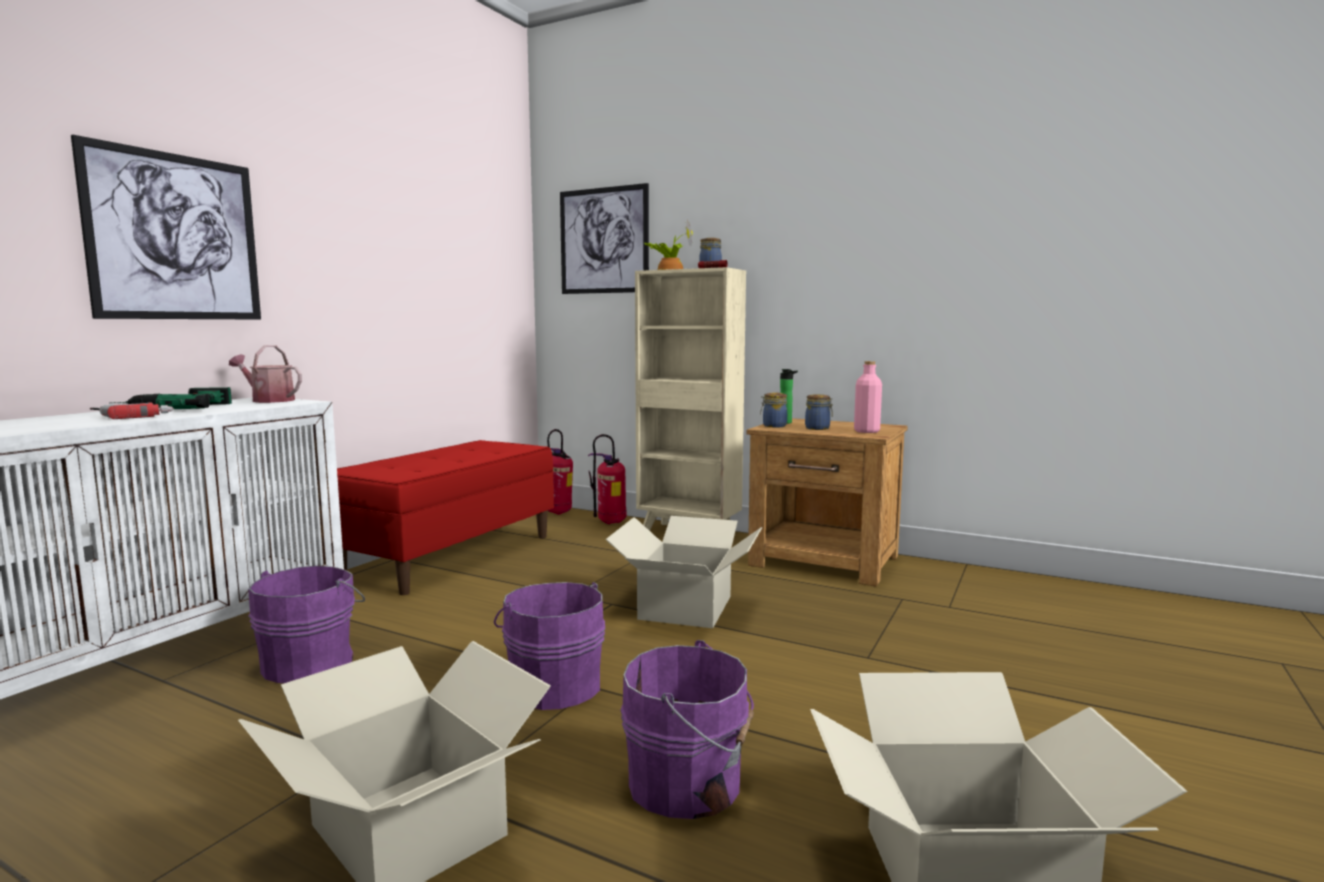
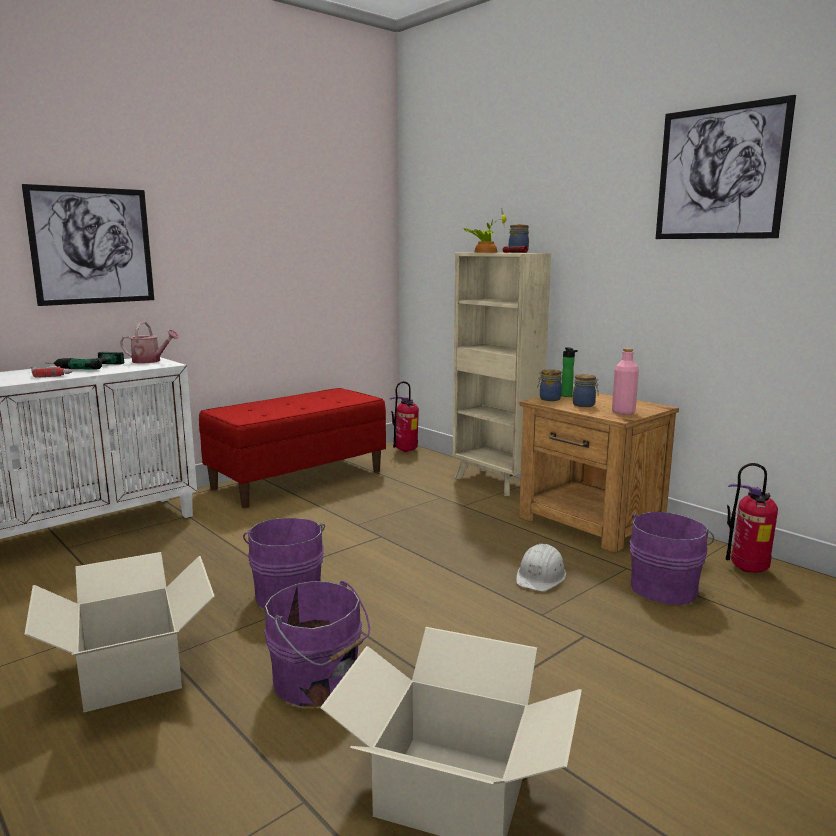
camera: 20 degrees right, 5 degrees up
(269, 400) = (150, 361): watering can -> watering can turned 150 degrees clockwise
(312, 662) = (154, 549): purple bucket -> purple bucket (665, 587)
(604, 241) = (447, 221): picture -> picture (720, 173)
(610, 523) = (439, 464): fire extinguisher -> fire extinguisher (747, 570)
(686, 607) = (435, 548): cardboard box -> none
(827, 619) = (541, 576): none -> white hard hat

